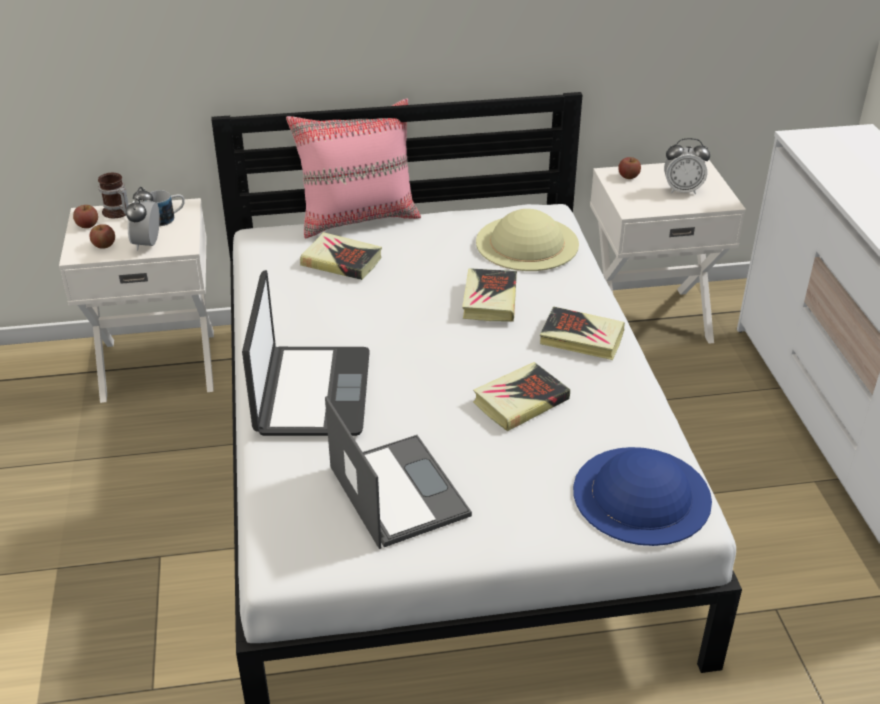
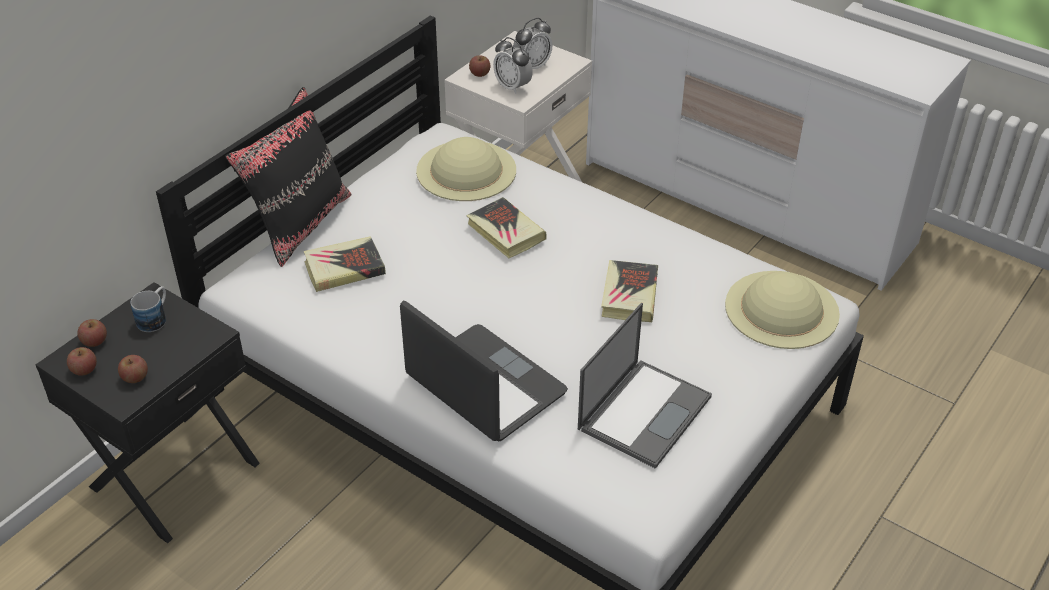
camera: 45 degrees left, 5 degrees up
(117, 213) = (94, 341): mug -> apple
(147, 244) = (176, 351): alarm clock -> alarm clock (512, 87)
(159, 364) = (173, 474): white nightstand -> black nightstand
(358, 218) = (300, 223): pink pillow -> black pillow
(397, 490) = (645, 411): laptop -> laptop turned 105 degrees clockwise
(581, 338) = (603, 224): book -> none
(641, 494) = (781, 309): blue hat -> beige hat

